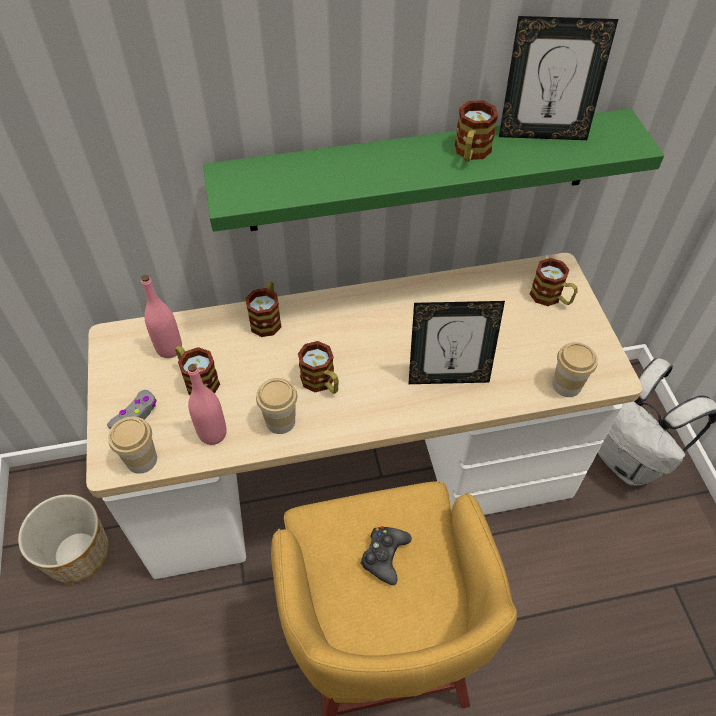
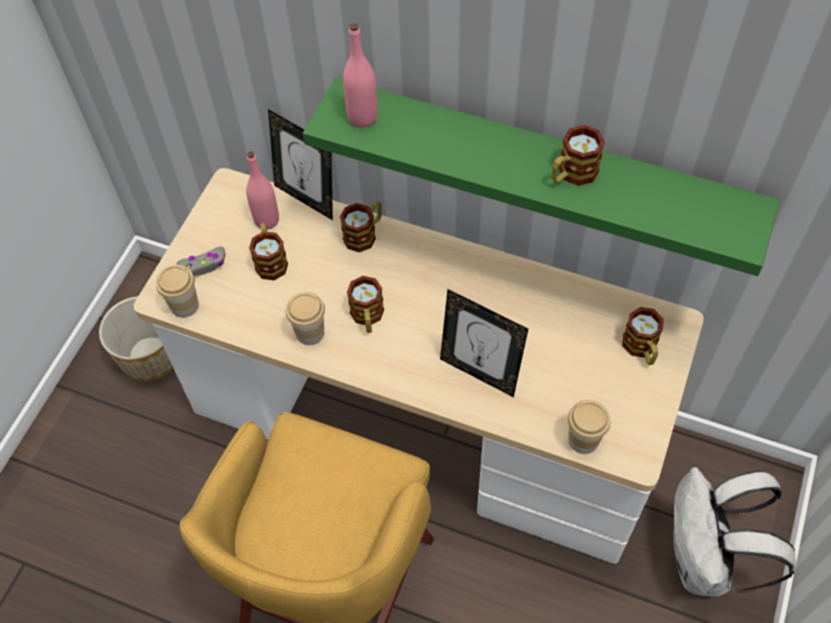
camera: 35 degrees right, 5 degrees up
(212, 433) = (250, 313): pink bottle -> pink bottle (362, 117)
(384, 556) = (326, 494): black game controller -> none
(542, 134) = (659, 186): picture frame -> picture frame (307, 198)

